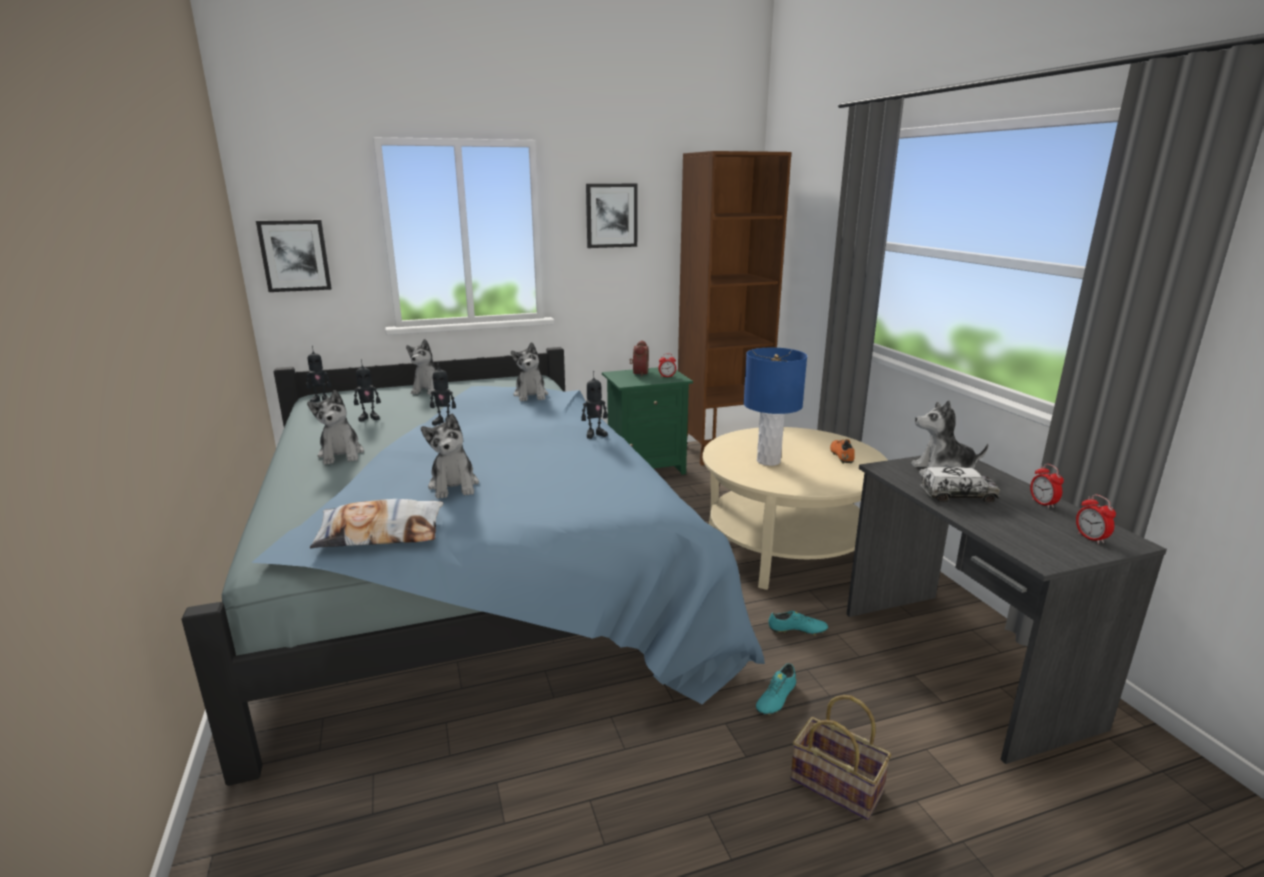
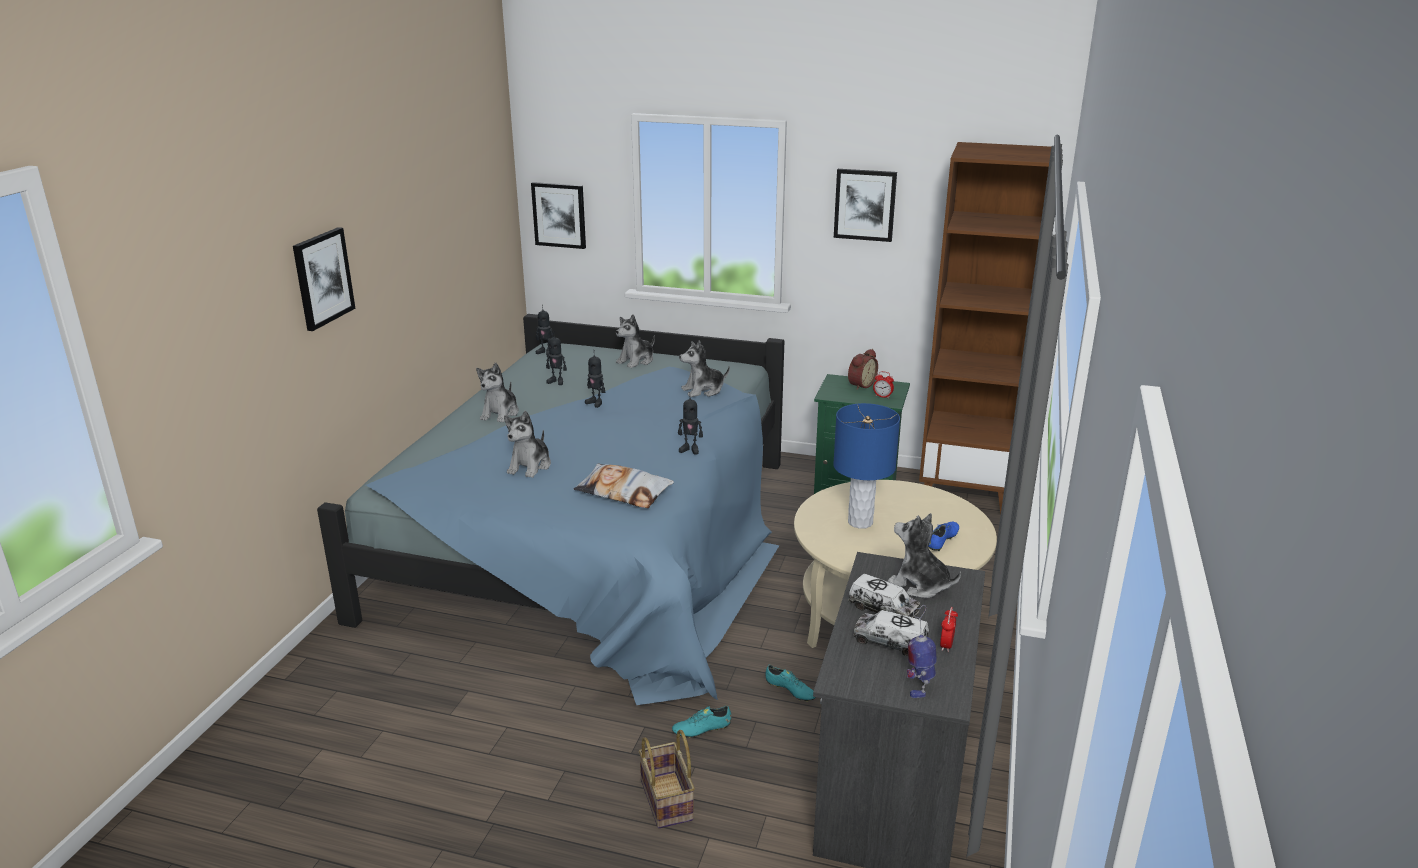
camera: 35 degrees right, 5 degrees up
(110, 269) = (322, 278): none -> picture
(381, 533) = (446, 489): pillow -> pillow (624, 492)
(531, 395) = (703, 390): plush toy -> plush toy turned 45 degrees clockwise
(841, 456) = (943, 541): orange shoe -> blue shoe
(1009, 516) = (890, 642): none -> toy truck
(1090, 538) = (919, 686): alarm clock -> toy robot

